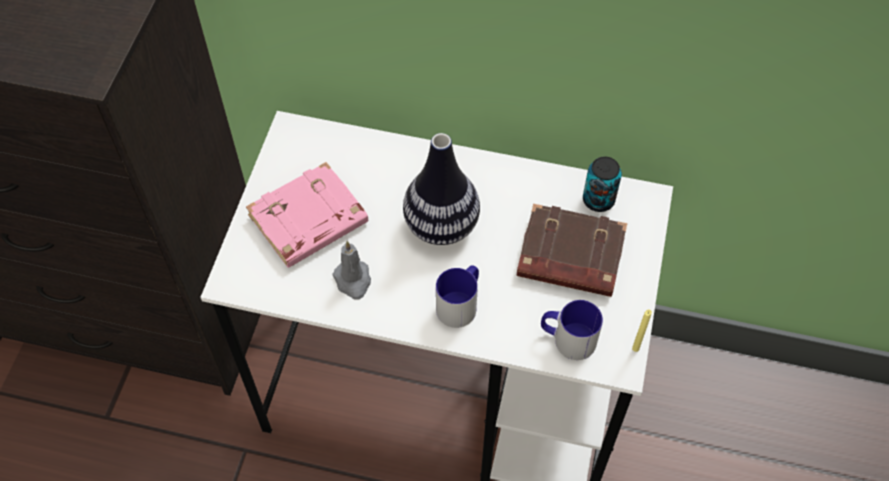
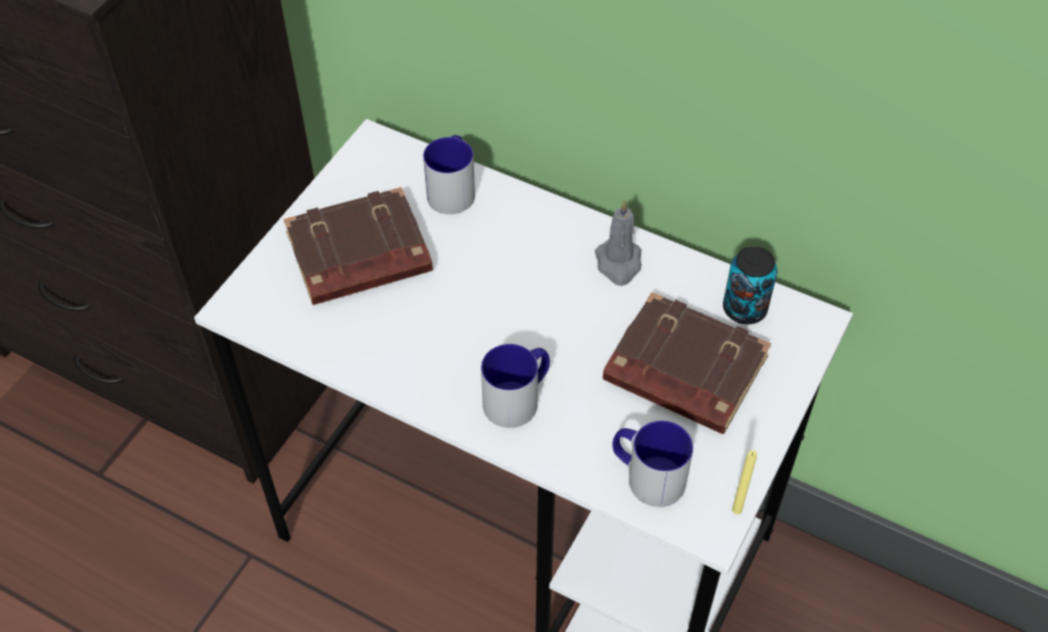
camera: 15 degrees right, 5 degrees down
(308, 222) = (358, 256): pink book -> brown book
(353, 280) = (389, 339): grey candle -> grey candle (619, 264)
(361, 153) = (452, 189): none -> mug
(441, 225) = (526, 296): vase -> none

